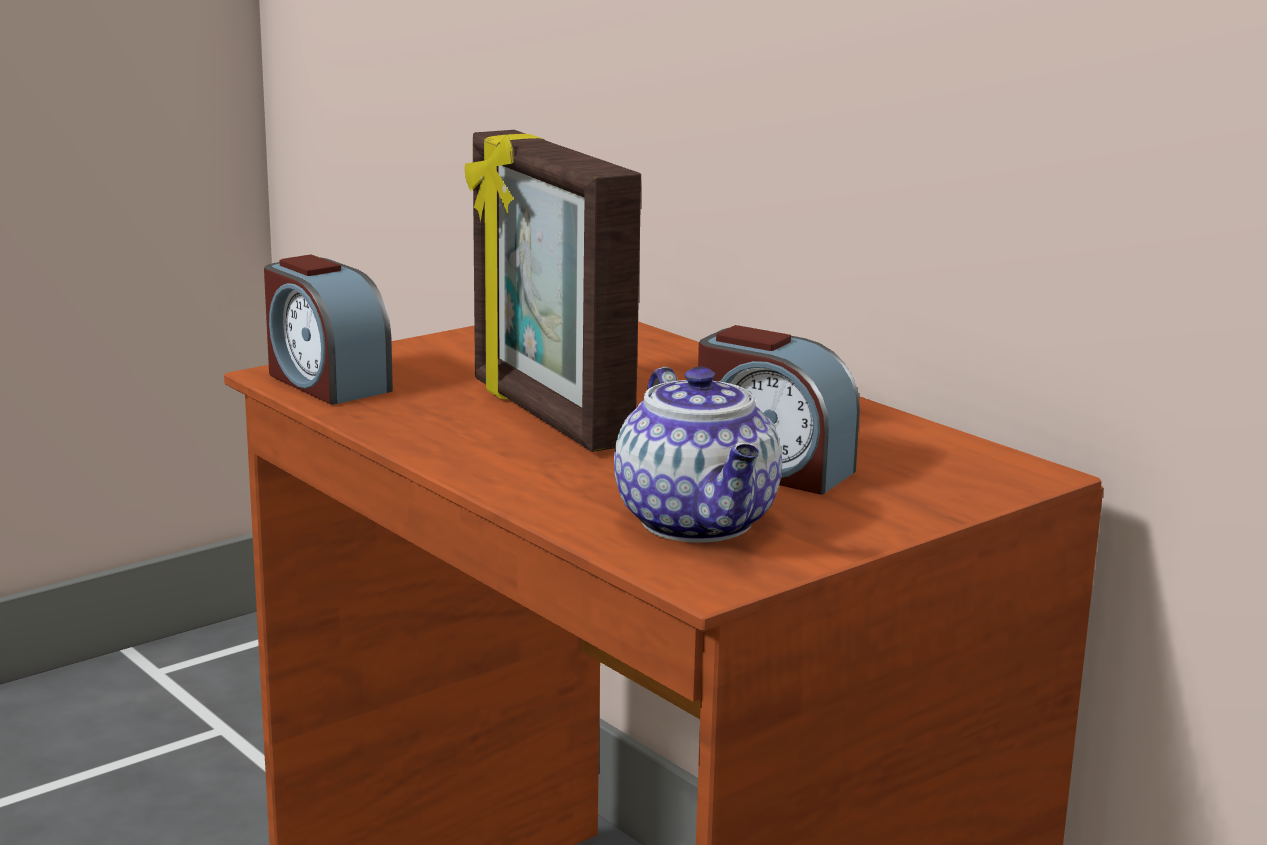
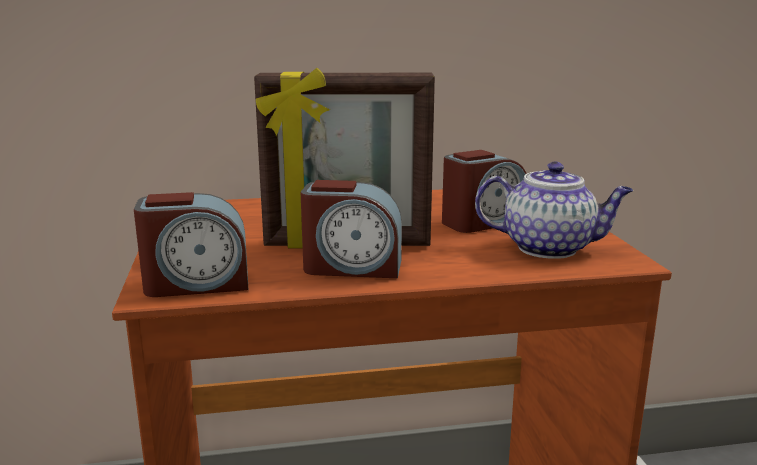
camera: 60 degrees left, 0 degrees up
(462, 432) = (352, 267): none -> alarm clock

